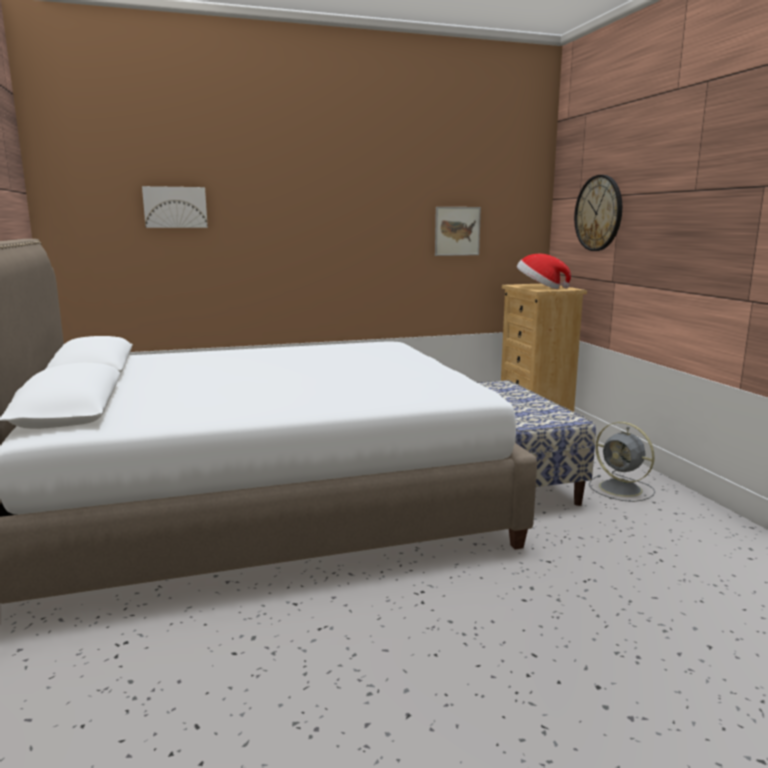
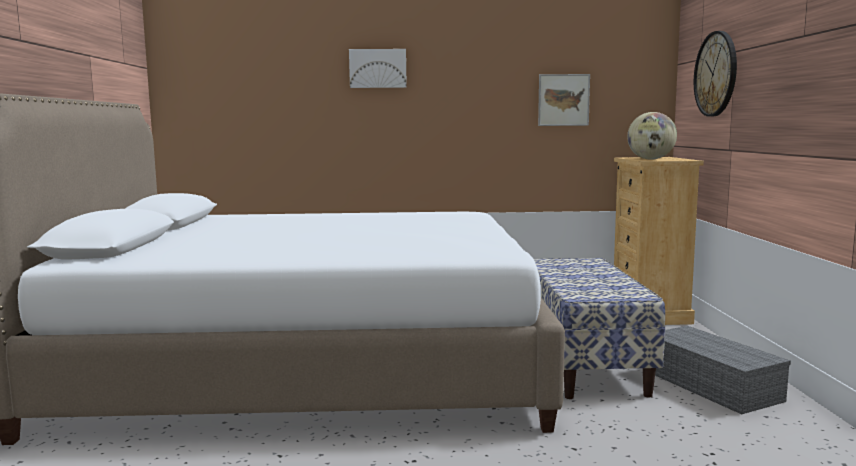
camera: 15 degrees right, 5 degrees down
(175, 207) = (275, 78): picture -> picture (378, 68)
(540, 288) = (650, 159): hat -> globe
(622, 489) = (713, 385): grey fan -> grey storage box

